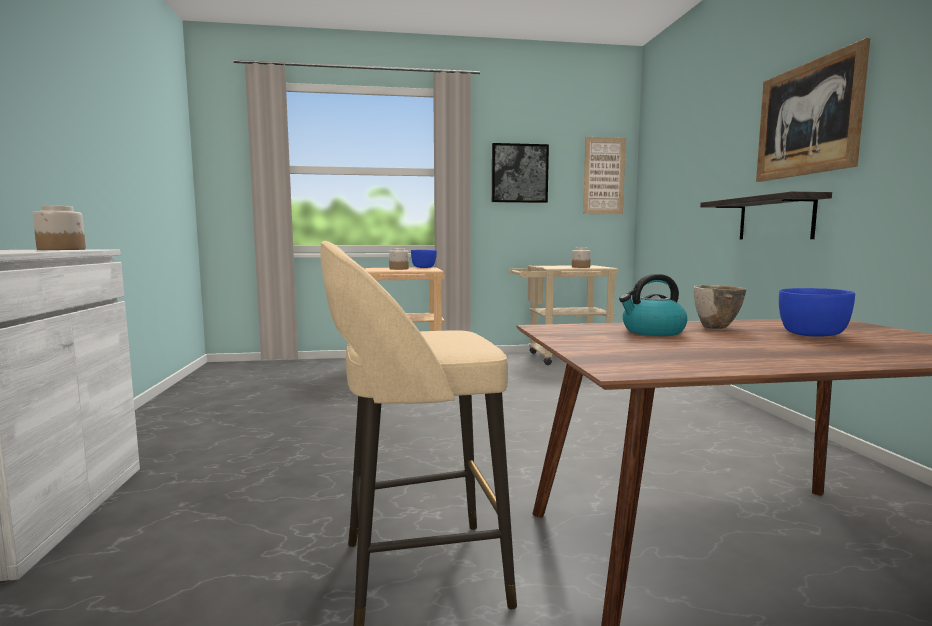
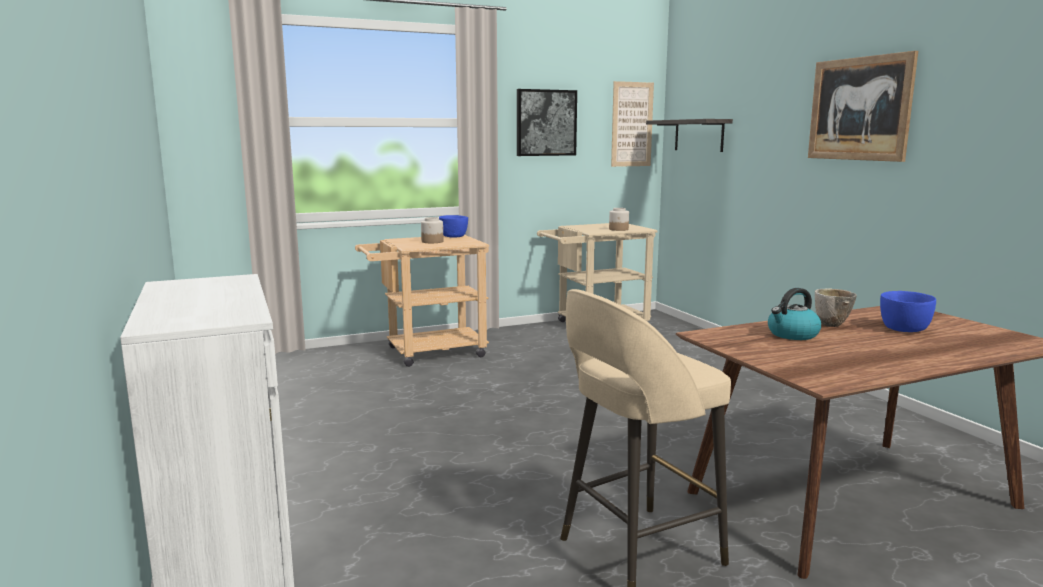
camera: 15 degrees left, 5 degrees up
(62, 249) = (228, 285): jar -> none
(775, 218) = (827, 195): shelf -> shelf (699, 135)

